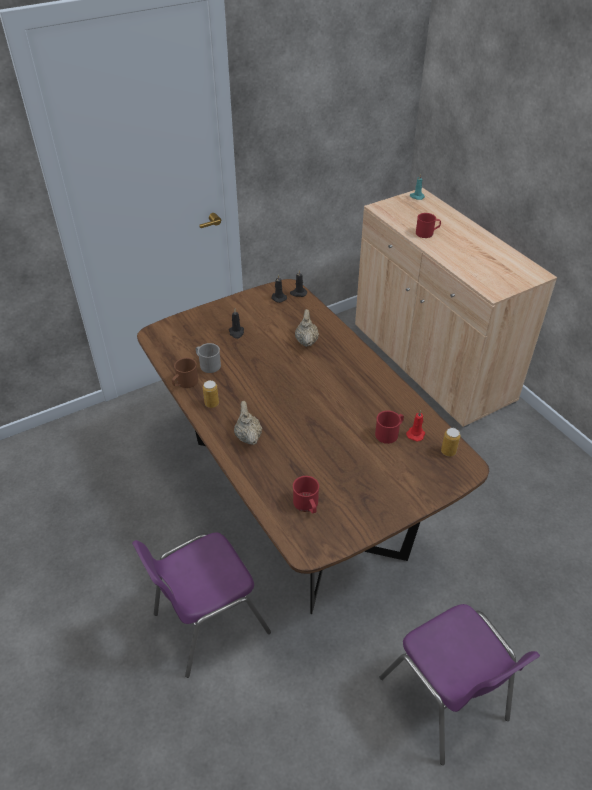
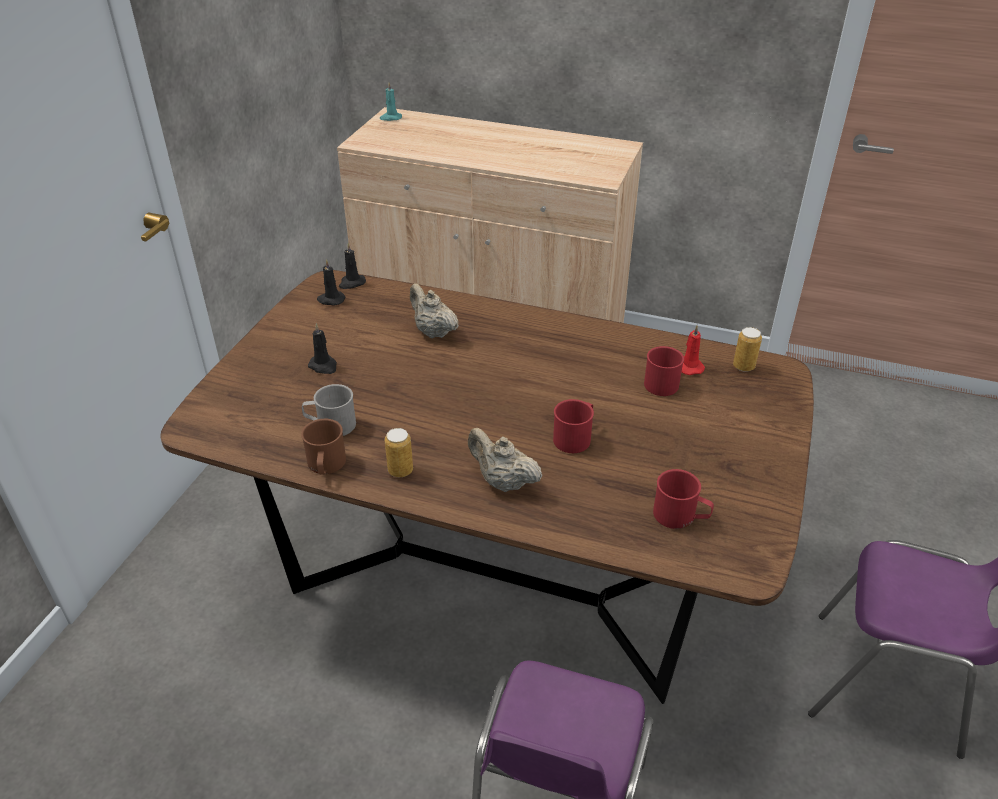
camera: 40 degrees left, 5 degrees down
(427, 233) = (453, 149): red mug -> red mug (575, 437)

